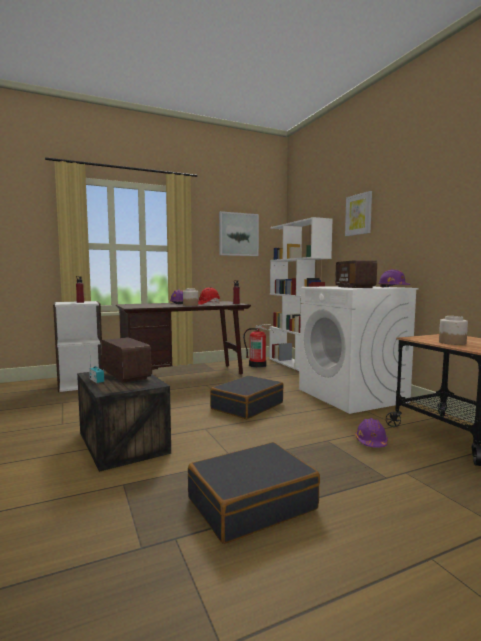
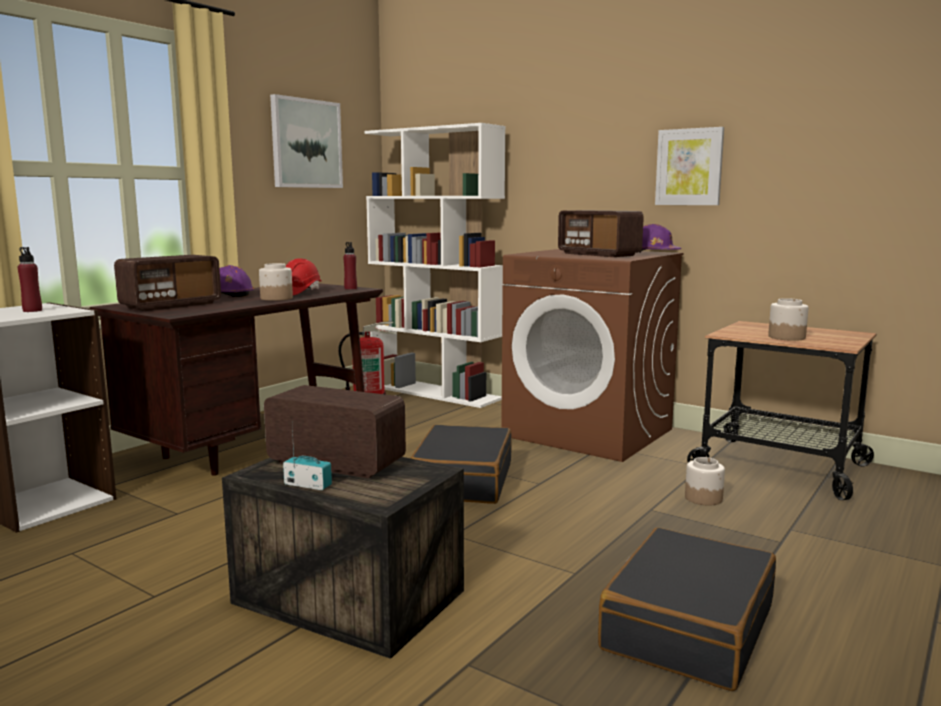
camera: 30 degrees left, 5 degrees up
(142, 305) = (171, 305): none -> radio
(352, 396) = (589, 432): white washing machine -> brown washing machine
(359, 214) = (561, 124): picture -> picture (689, 167)
(371, 442) = (703, 498): purple hard hat -> jar

